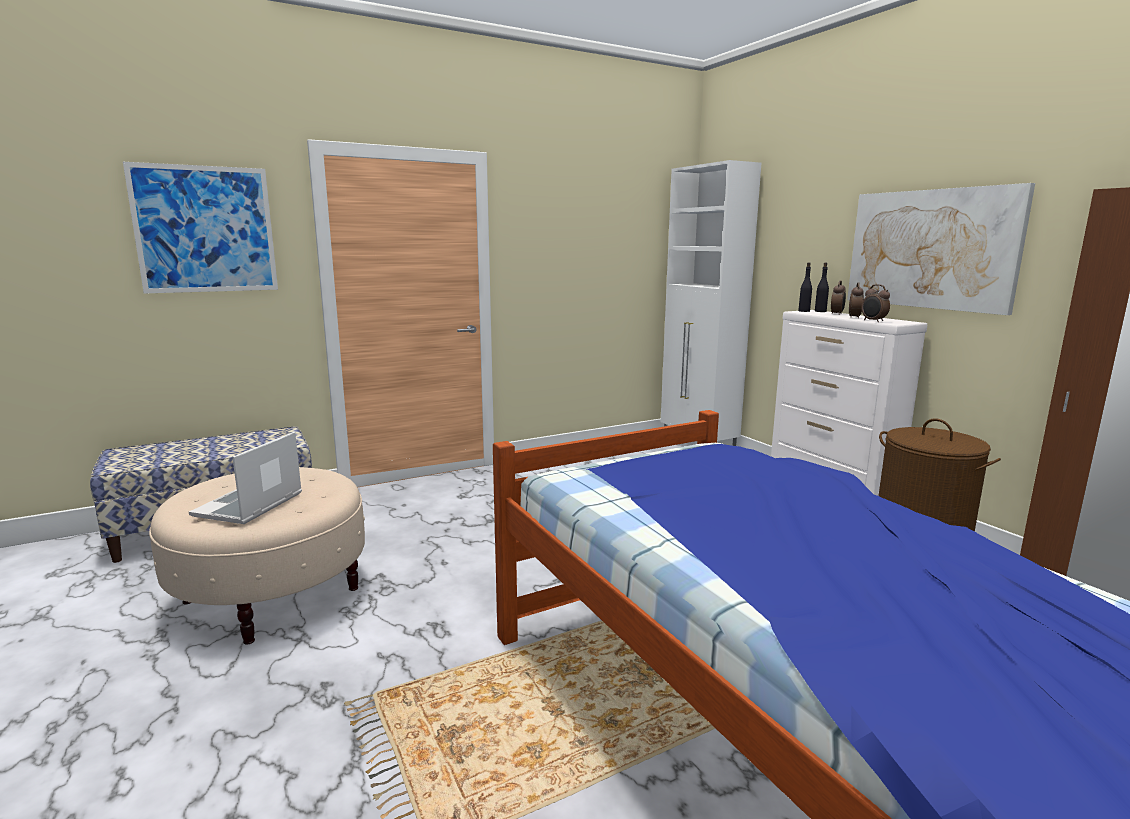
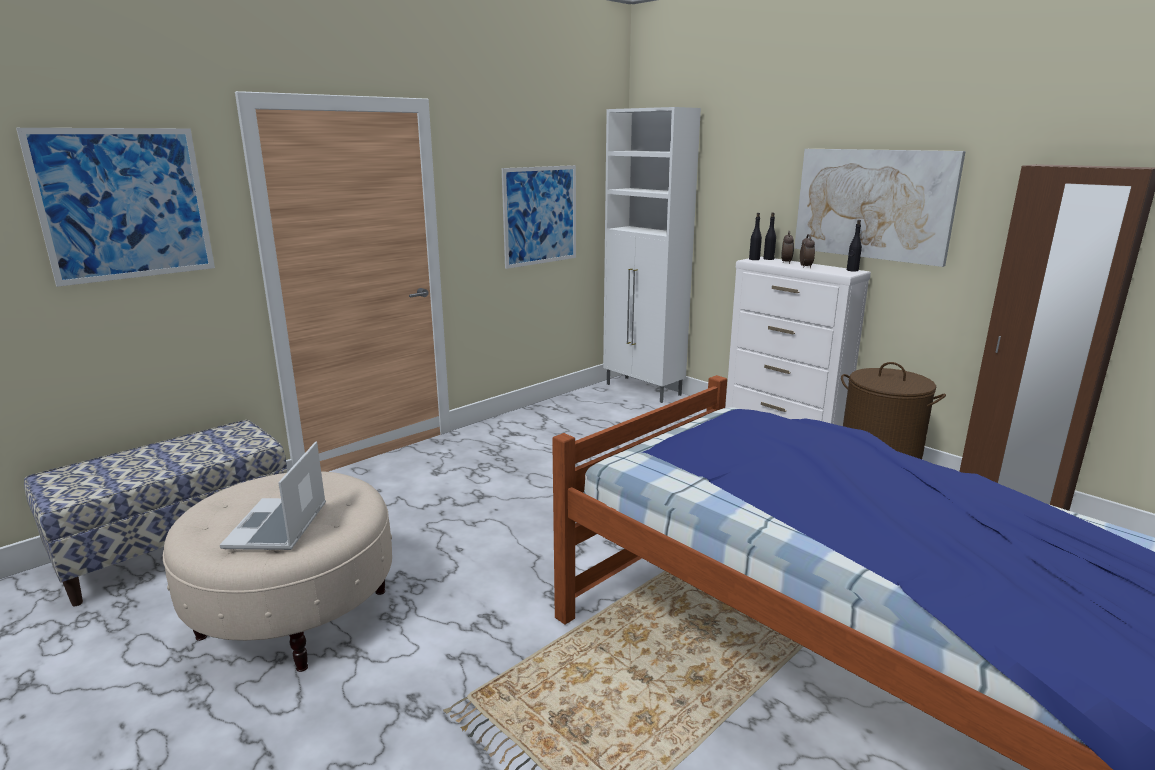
camera: 15 degrees left, 5 degrees up
(597, 267) = (540, 215): none -> picture
(873, 321) = (826, 271): alarm clock -> none
(905, 321) = (852, 270): none -> black bottle

